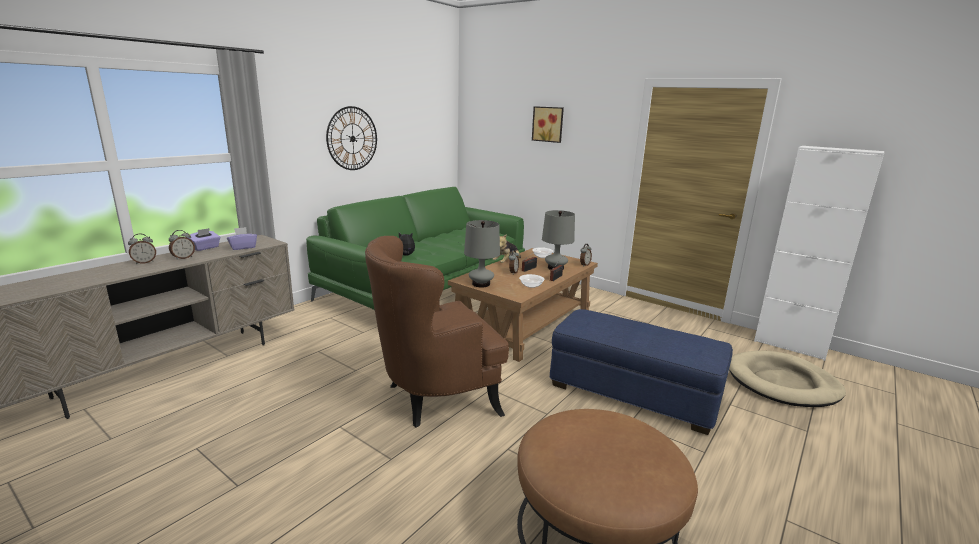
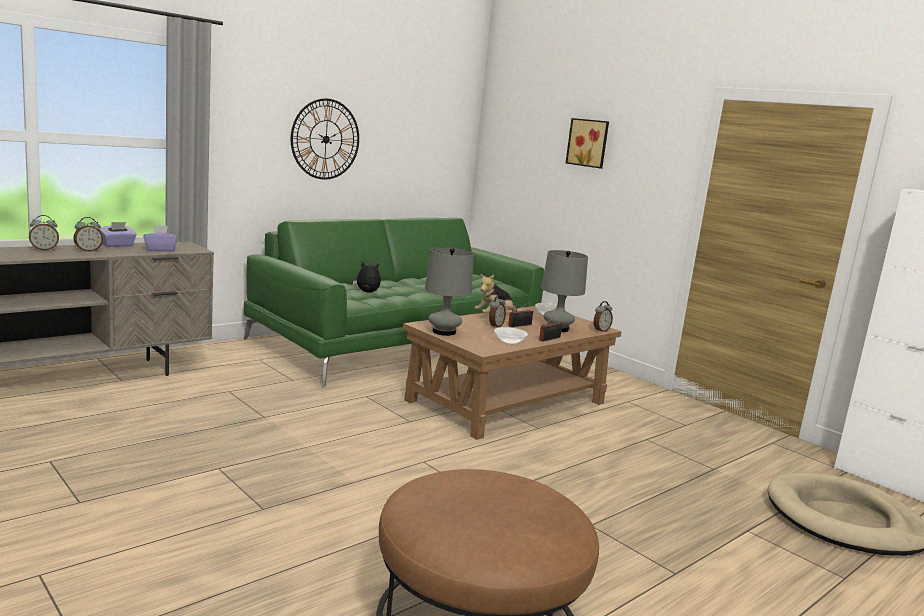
camera: 10 degrees right, 5 degrees down
(434, 397) = (346, 458): brown armchair -> none
(633, 393) = (614, 496): blue ottoman -> none

